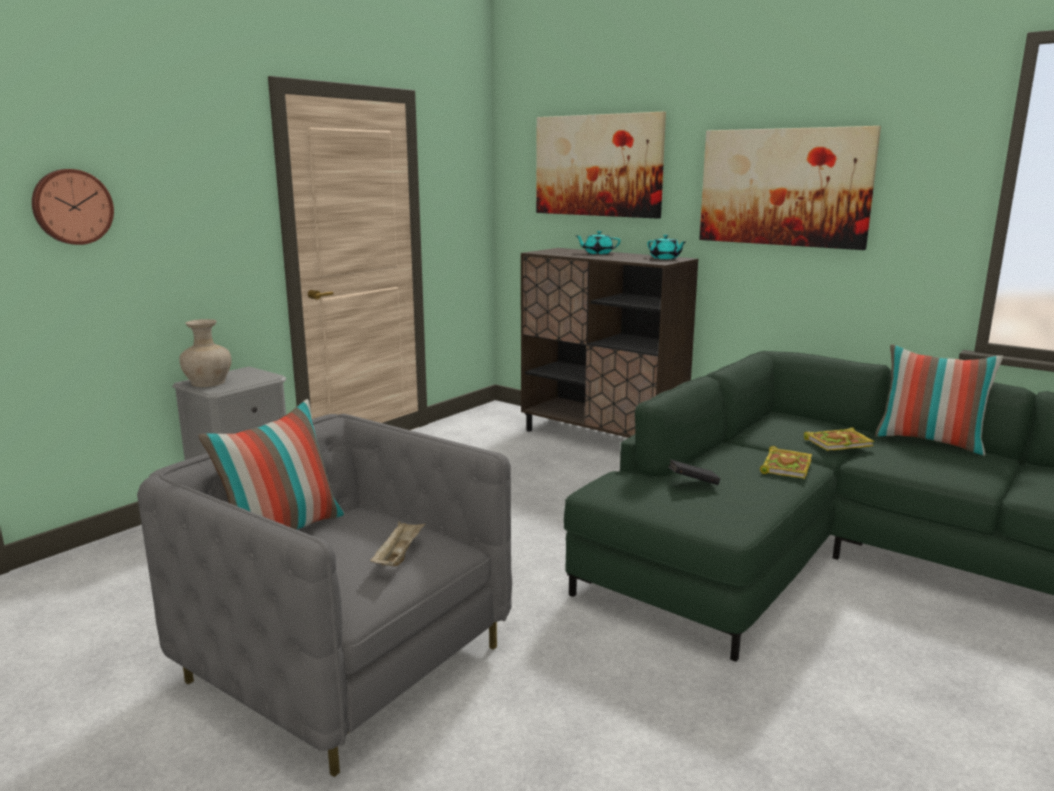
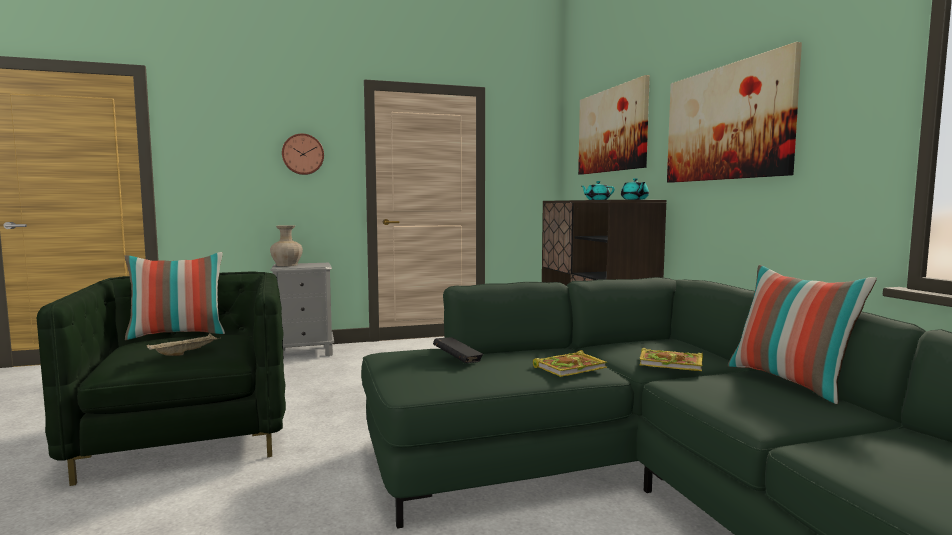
camera: 35 degrees right, 10 degrees down
(72, 207) = (225, 153): wall clock -> wall clock (303, 154)
(346, 663) = (189, 436): grey armchair -> green armchair

